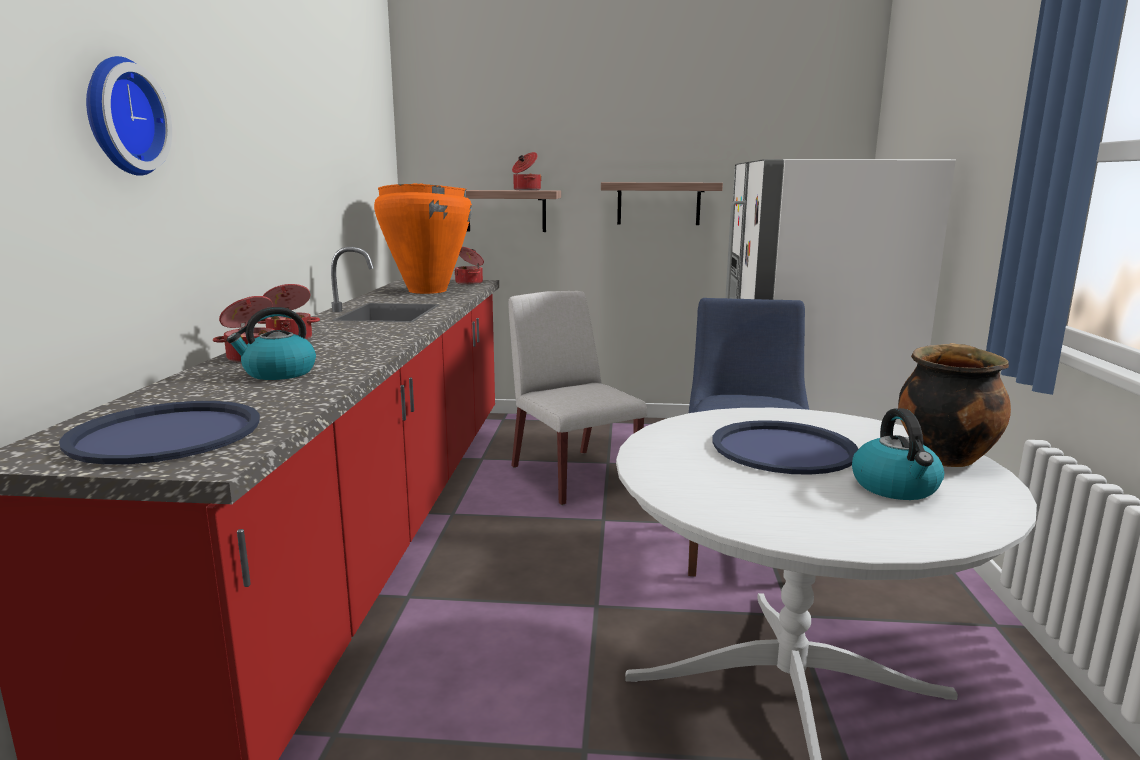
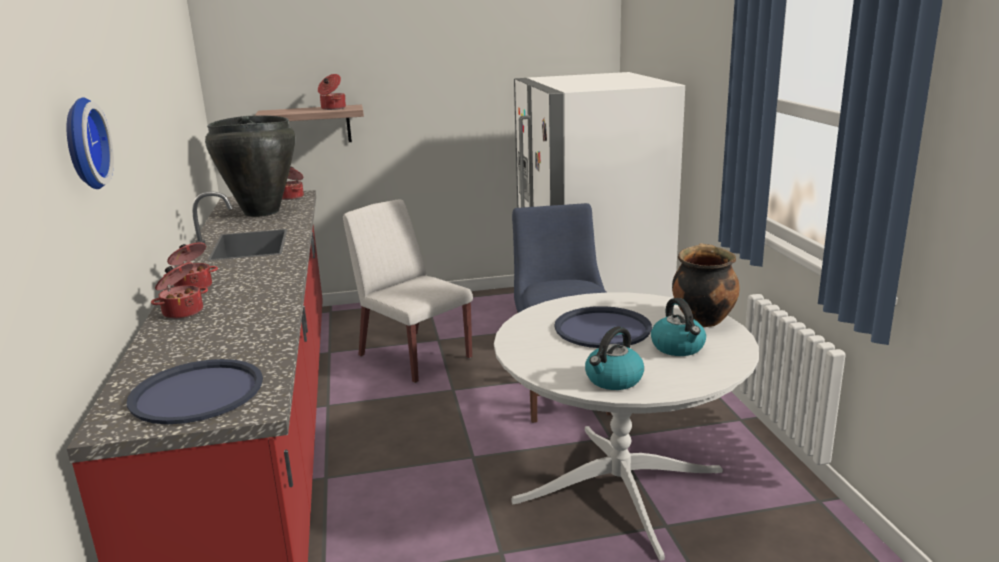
camera: 15 degrees left, 5 degrees up
(278, 373) = (222, 325): kettle -> kettle (613, 380)
(427, 291) = (261, 212): orange vase -> black vase
(658, 203) = (449, 110): shelf -> none

